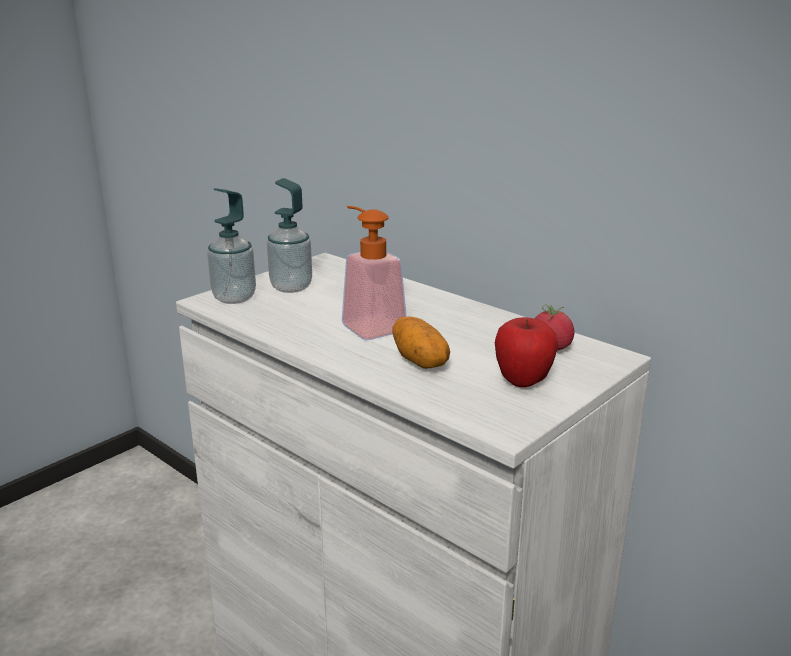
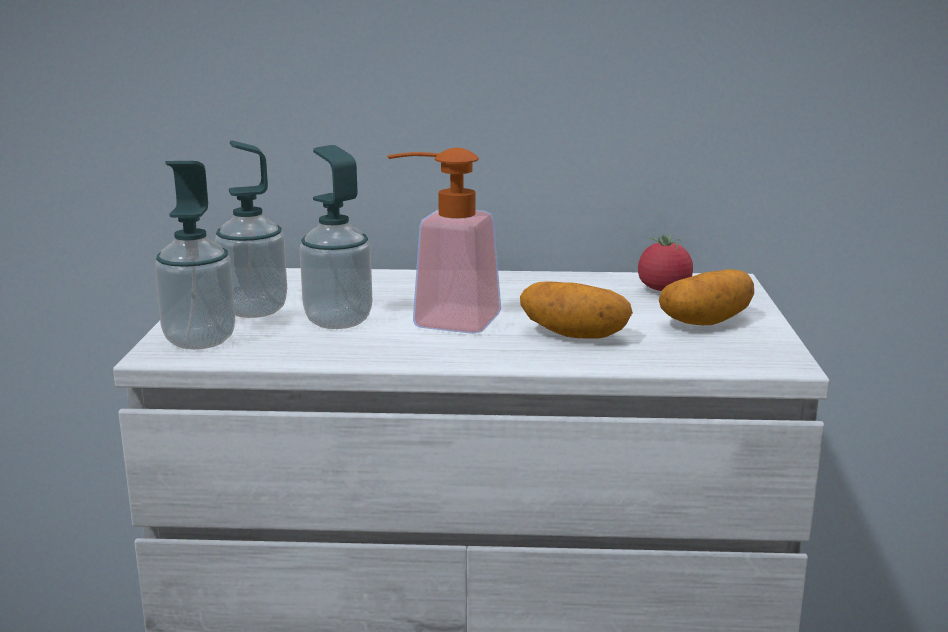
camera: 40 degrees left, 5 degrees down
(316, 307) = (338, 321): none -> soap dispenser
(523, 382) = (705, 322): apple -> potato

